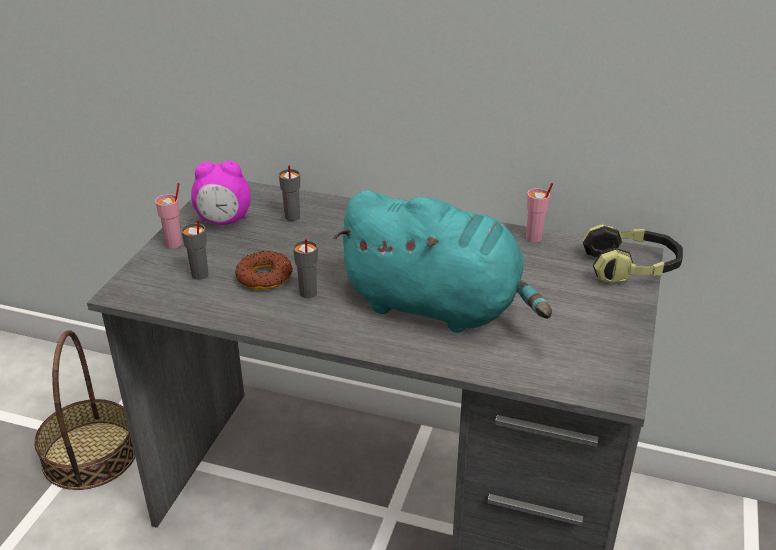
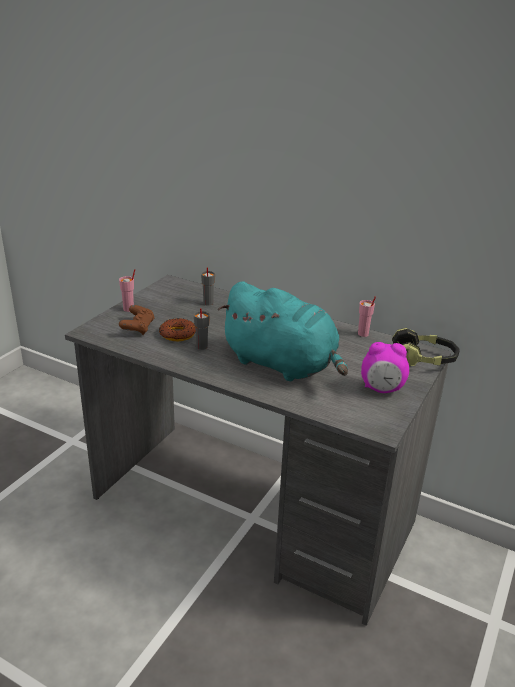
camera: 10 degrees right, 5 degrees down
(90, 454) = (67, 450): basket -> none
(200, 275) = (138, 328): grey cup -> brown game controller
(224, 221) = (164, 300): alarm clock -> alarm clock (381, 390)

